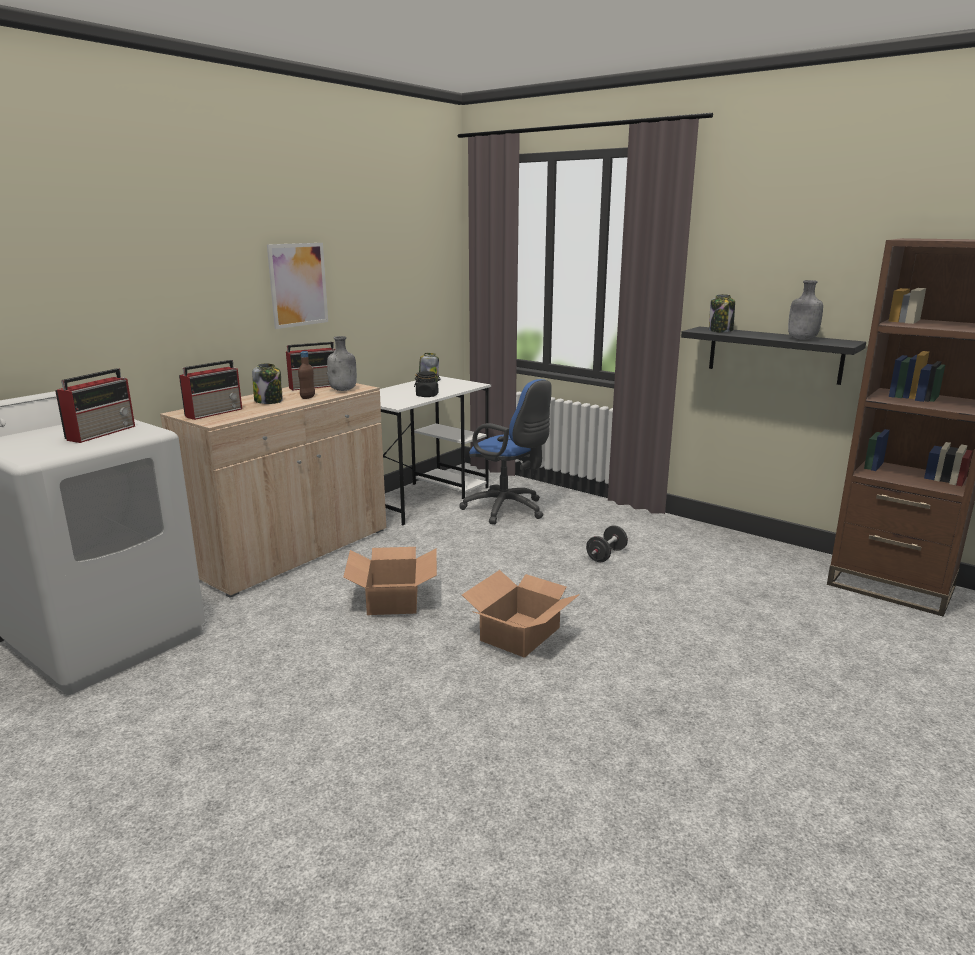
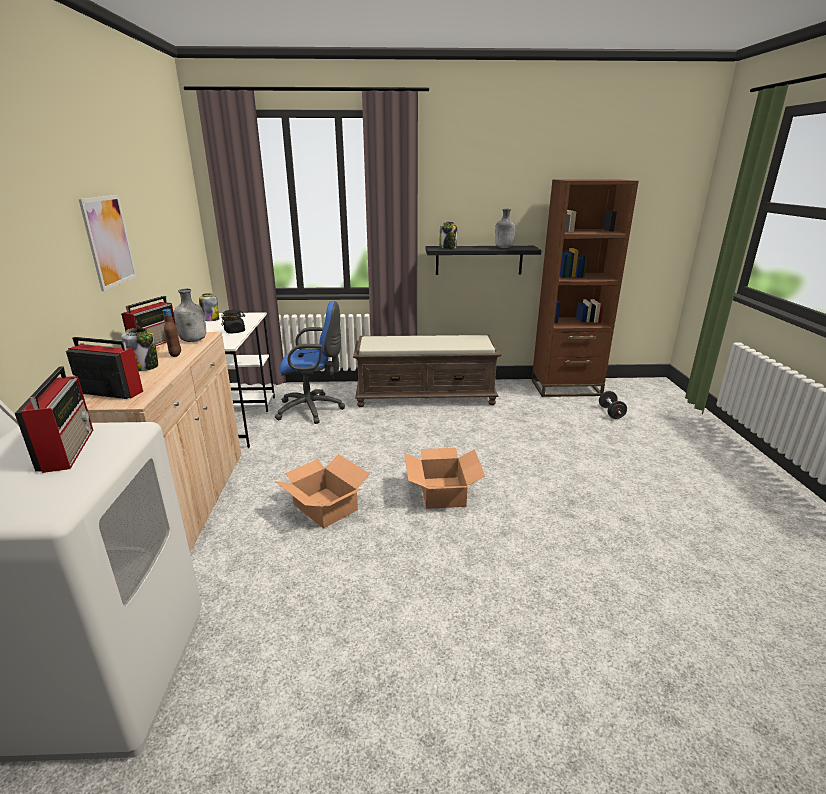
camera: 40 degrees left, 5 degrees up
(215, 412) = (109, 392): radio -> radio turned 75 degrees counterclockwise
(606, 555) = (418, 419): black dumbbell -> black dumbbell (611, 413)
(655, 534) = (426, 396): none -> brown bench

